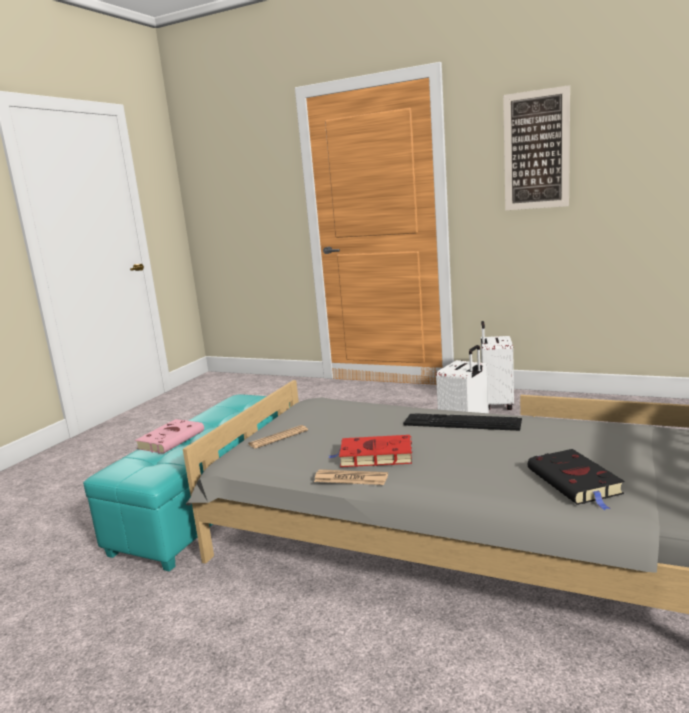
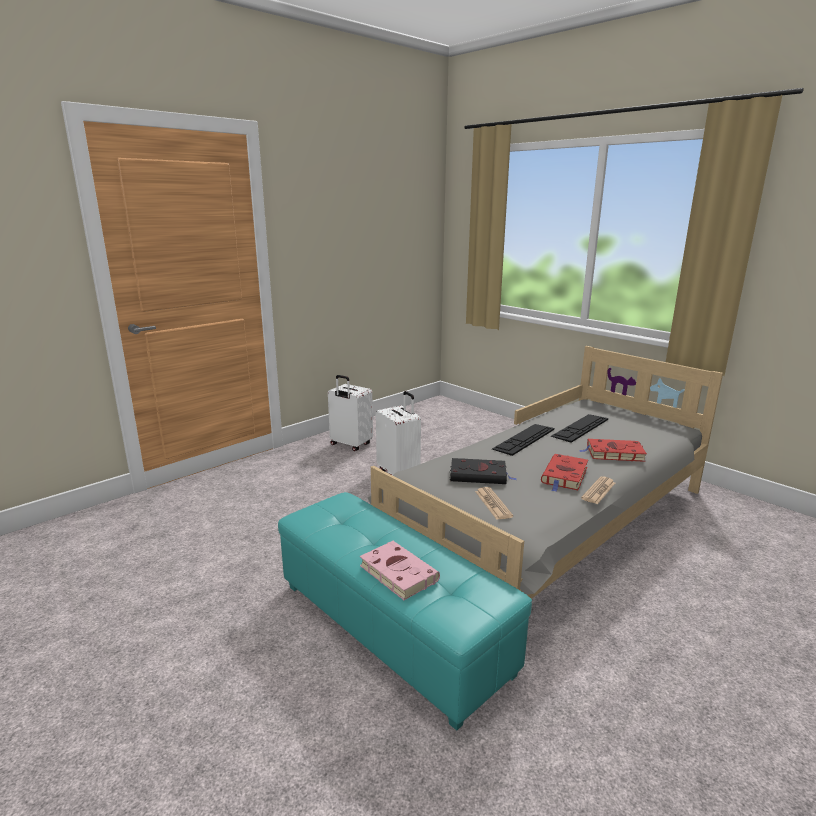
camera: 70 degrees left, 5 degrees up
(482, 473) = (613, 453): none -> red book
(536, 150) = (337, 222): picture -> none
(554, 443) = (580, 427): none -> keyboard
(576, 483) = (637, 438): black book -> black book (480, 475)

